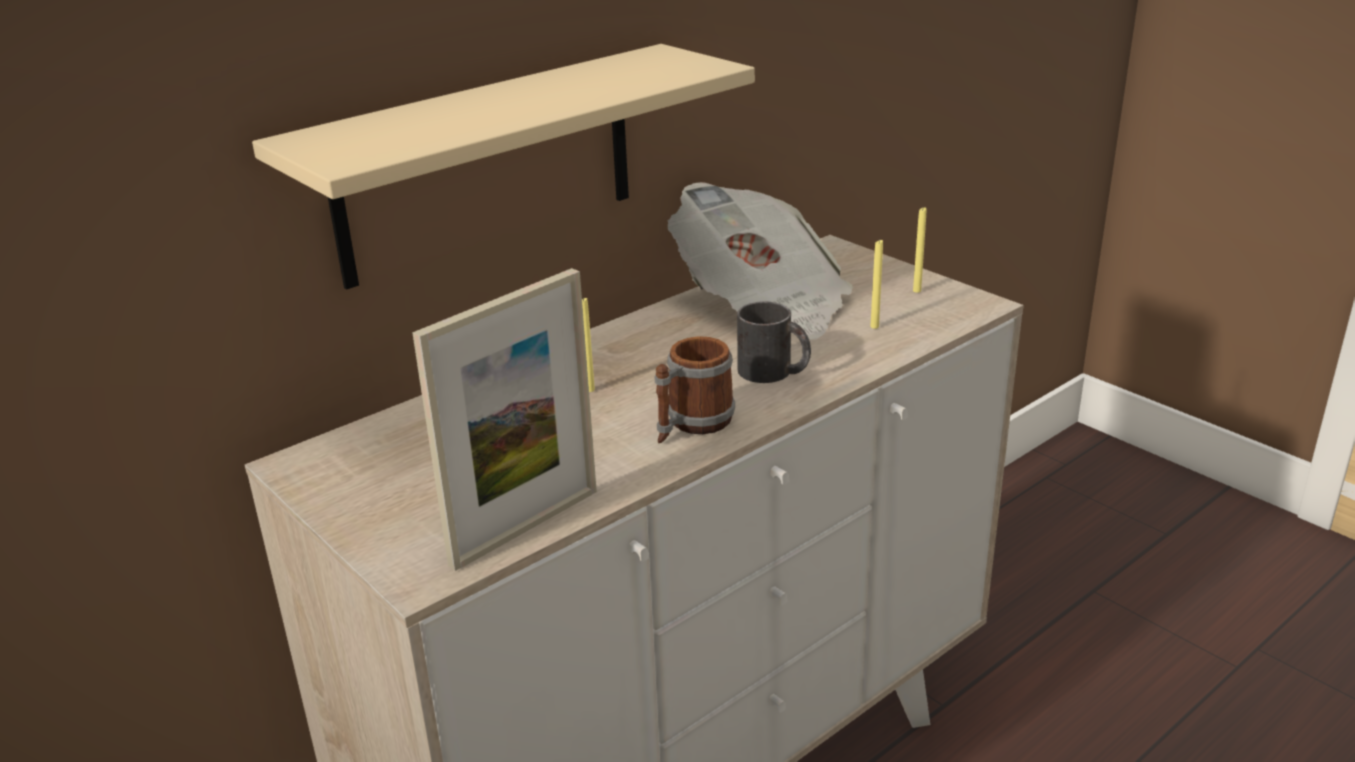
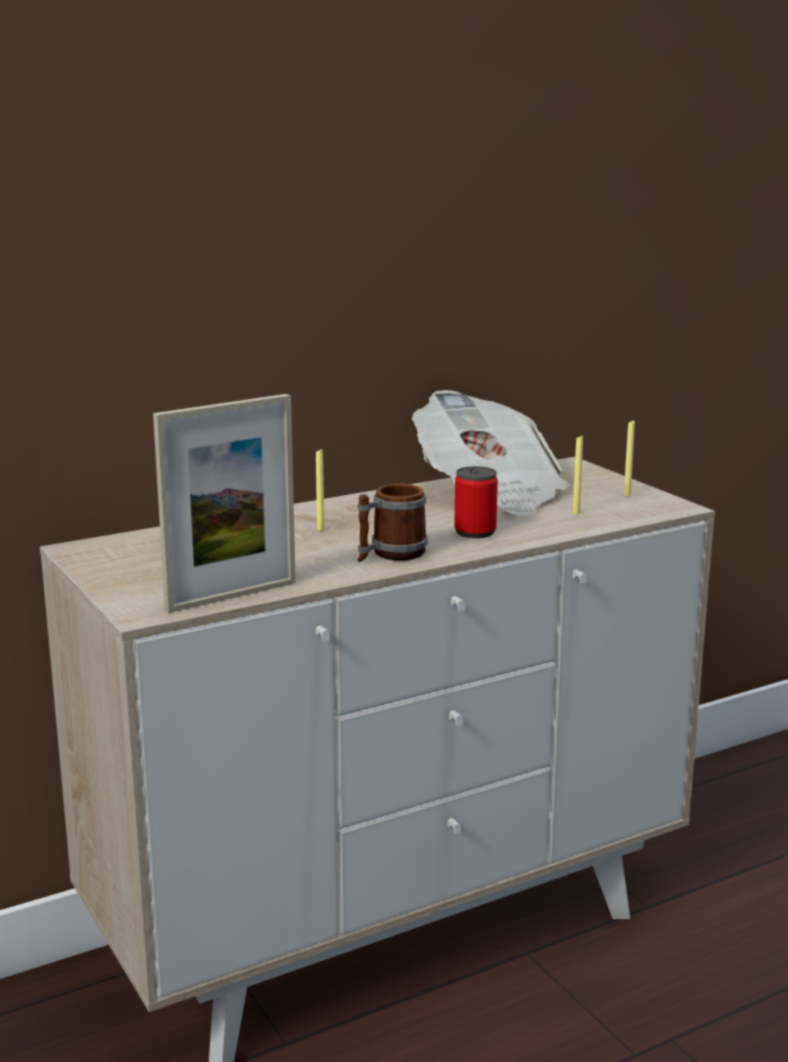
camera: 10 degrees right, 10 degrees down
(487, 165) = (262, 345): beige shelf -> none
(774, 372) = (475, 532): black mug -> can

